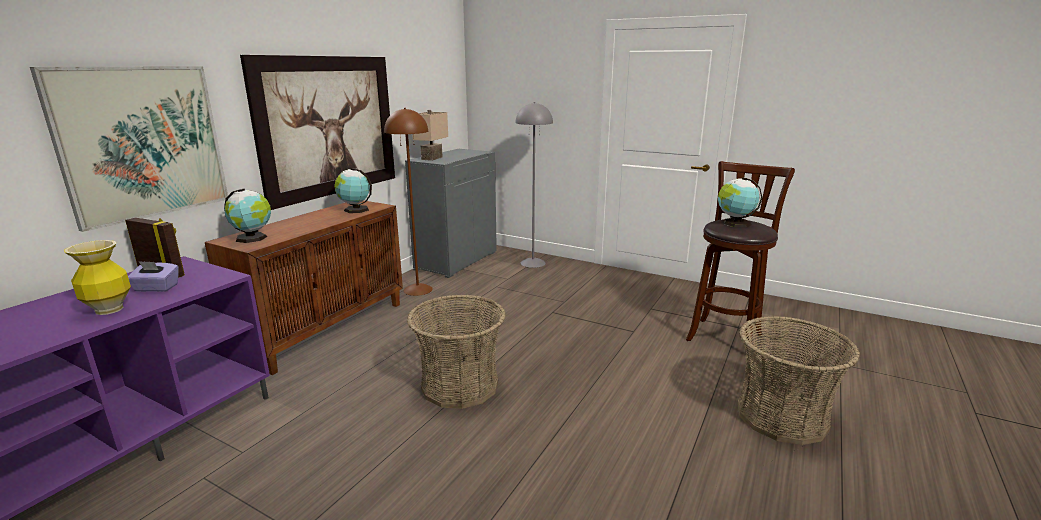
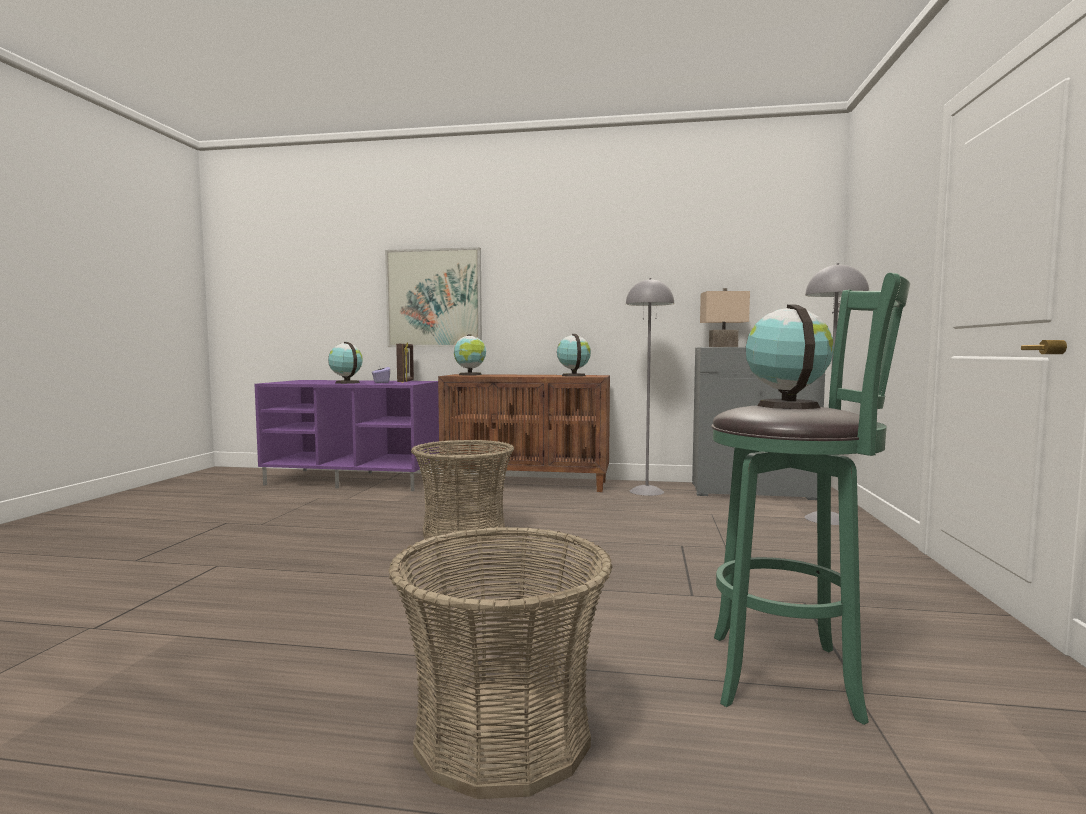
camera: 70 degrees right, 15 degrees down
(109, 310) = (346, 383): vase -> globe
(329, 126) = (593, 300): picture -> none
(418, 289) = (647, 491): brown floor lamp -> grey floor lamp
(725, 335) = (792, 676): brown stool -> green stool

